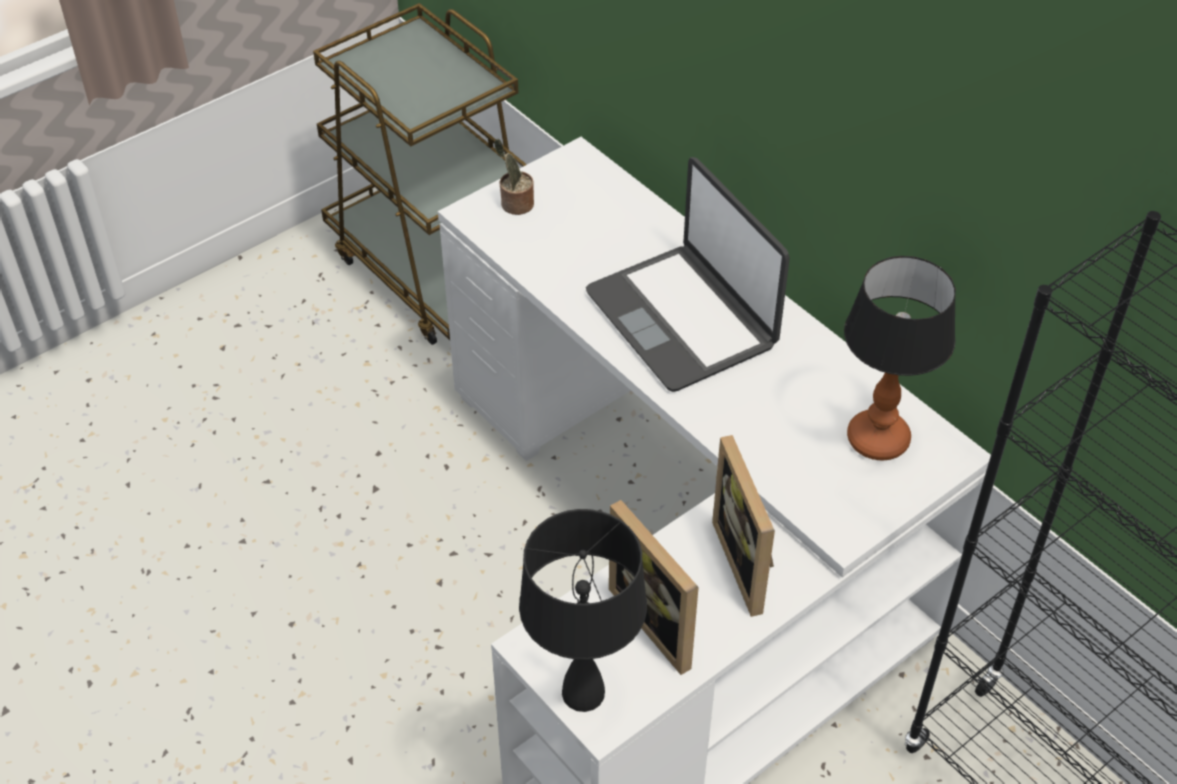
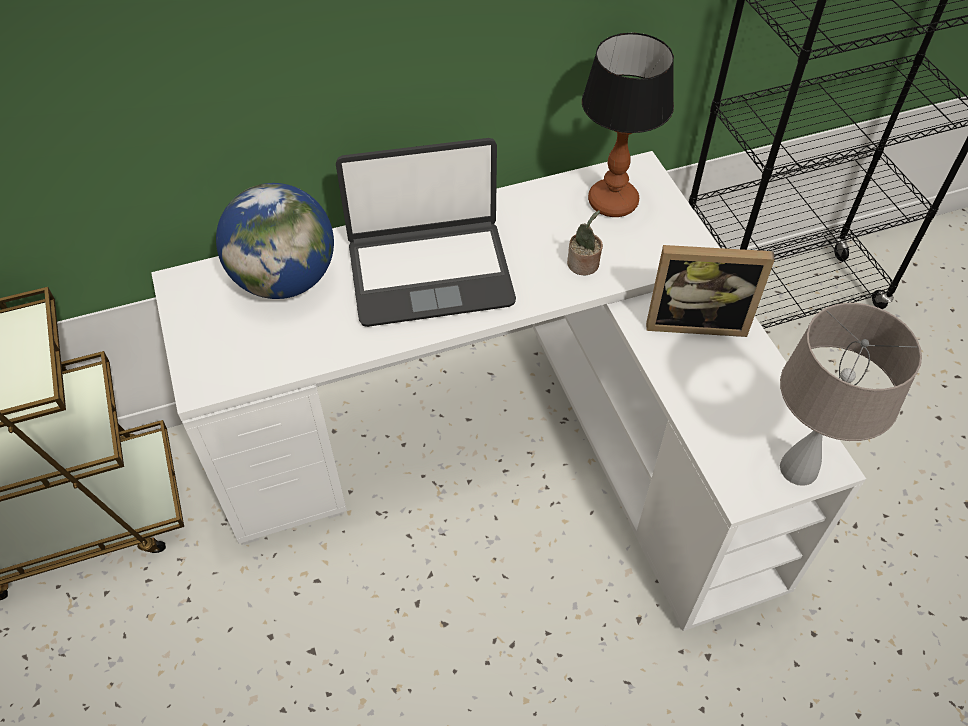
camera: 70 degrees left, 5 degrees up
(515, 204) = (212, 348): potted plant -> potted plant (583, 265)
(584, 693) = (798, 468): black table lamp -> beige table lamp
(617, 221) = (285, 279): none -> globe
(661, 621) = (737, 394): picture frame -> none

